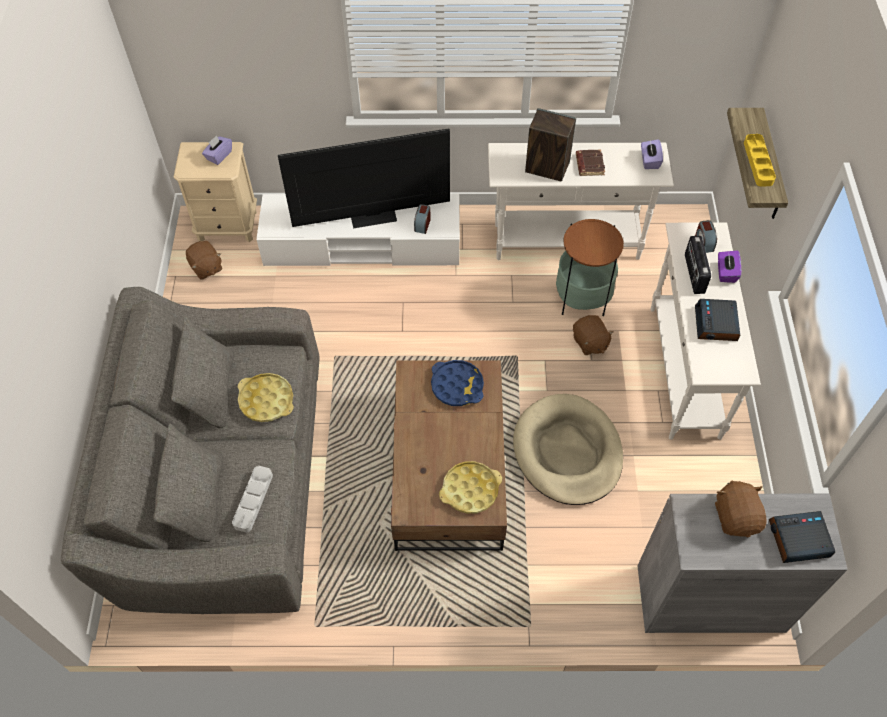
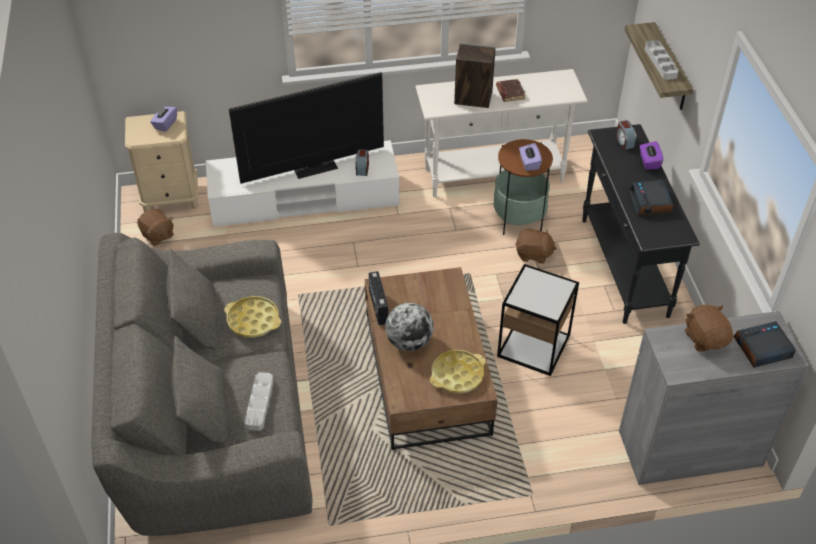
camera: 10 degrees left, 10 degrees down
(427, 443) = (409, 342): none -> globe
(457, 386) = (425, 292): blue tray -> none
(567, 452) = (533, 346): beige dog bed -> side table
(589, 342) = (533, 254): brown plush toy -> brown plush toy turned 45 degrees counterclockwise
(649, 161) = (562, 84): purple tissue box -> purple tissue box (529, 163)
(684, 371) = (624, 267): white console table -> black console table
(693, 274) = (621, 166): radio -> radio (378, 307)
(758, 162) = (660, 62): yellow tray -> grey tray

